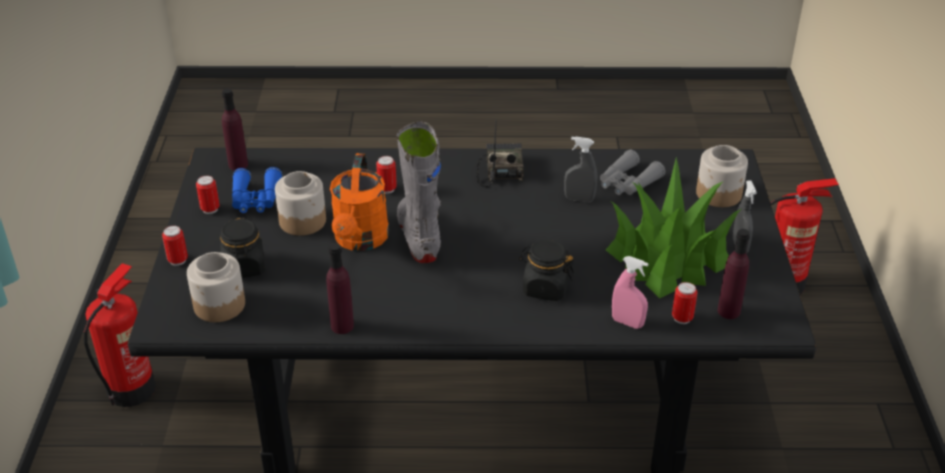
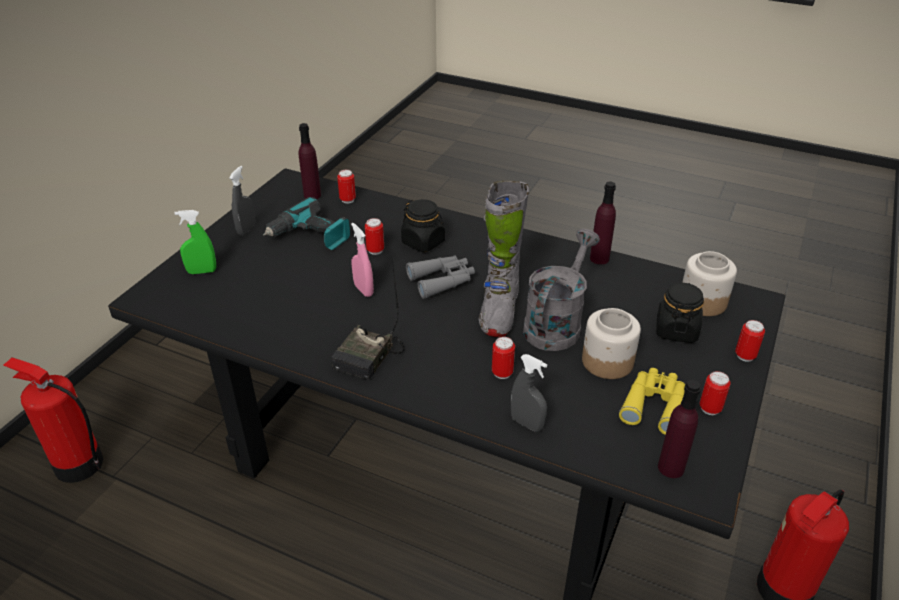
camera: 155 degrees left, 0 degrees up
(256, 199) = (654, 405): blue binoculars -> yellow binoculars
(360, 241) = (556, 323): orange watering can -> grey watering can
(579, 199) = (324, 303): grey spray bottle -> grey spray bottle (527, 423)
(585, 263) = (375, 250): none -> can
(627, 183) = (264, 305): grey binoculars -> grey binoculars (442, 281)
(627, 323) = (387, 207): pink spray bottle -> pink spray bottle (363, 290)
(667, 258) = (310, 236): potted plant -> power drill
(719, 194) = (202, 271): jar -> green spray bottle

